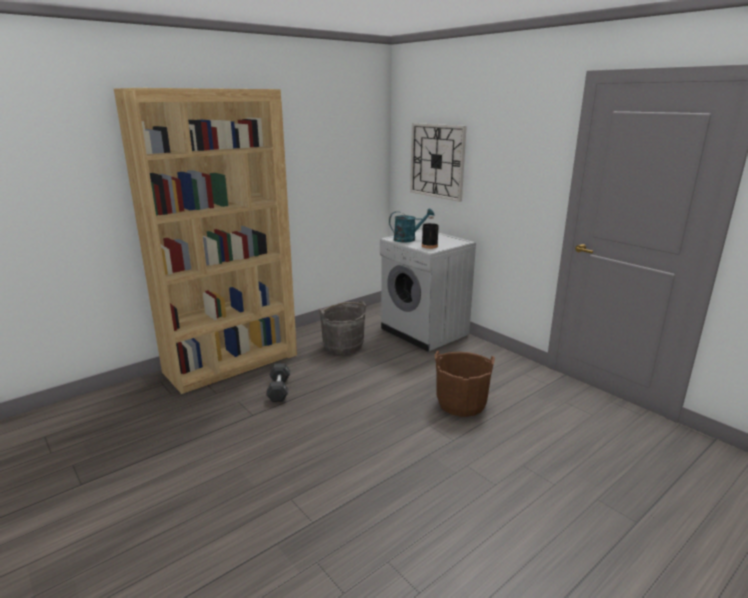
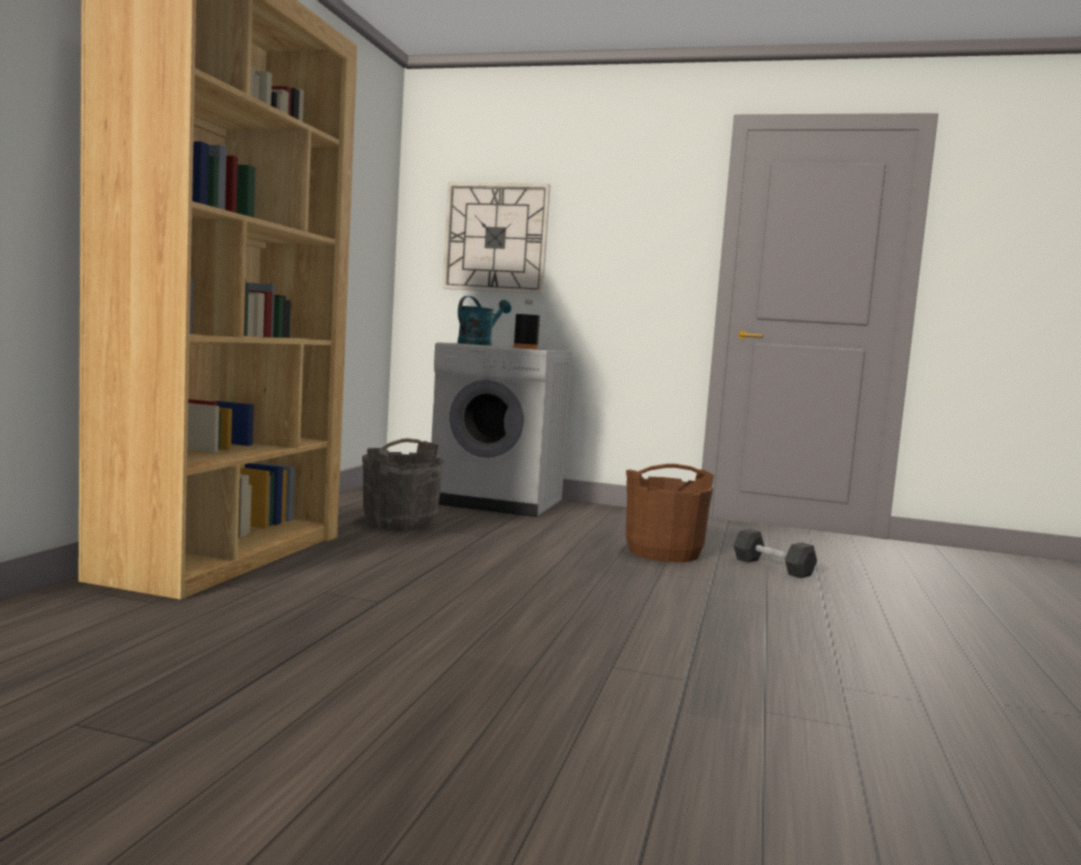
camera: 35 degrees left, 15 degrees down
(279, 389) = (375, 572): black dumbbell -> black dumbbell (772, 567)

